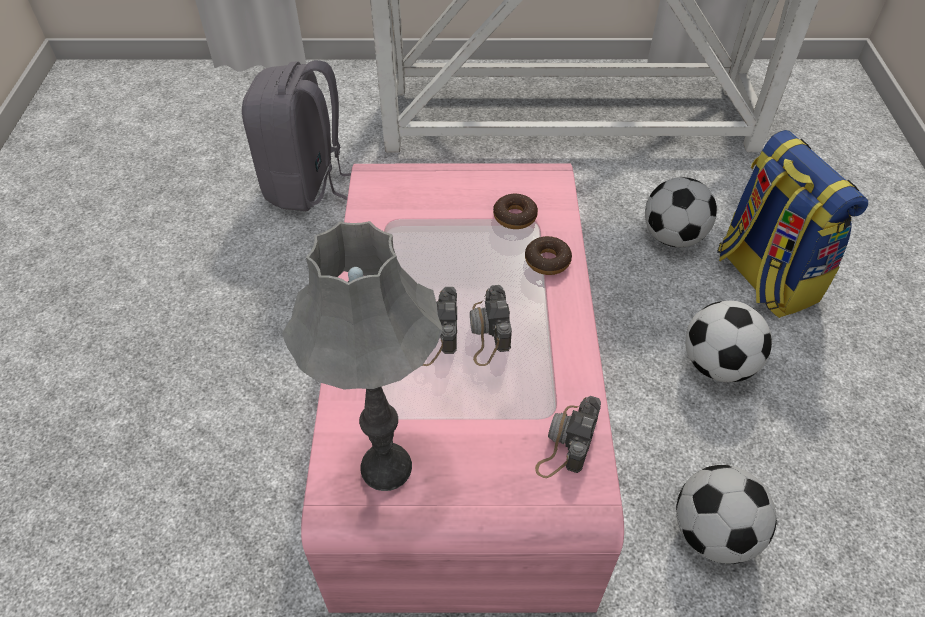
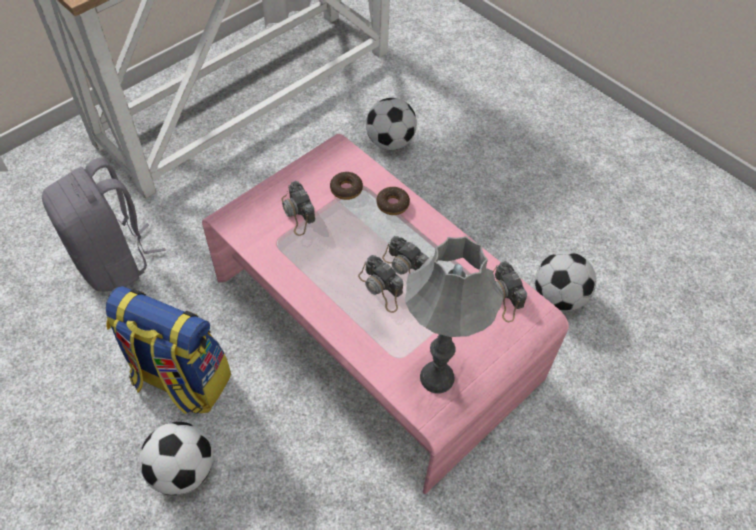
camera: 45 degrees left, 5 degrees up
(440, 208) = (297, 213): none -> camera
(717, 365) = (482, 205): football -> football (183, 470)
(763, 277) = (459, 136): backpack -> backpack (180, 380)

